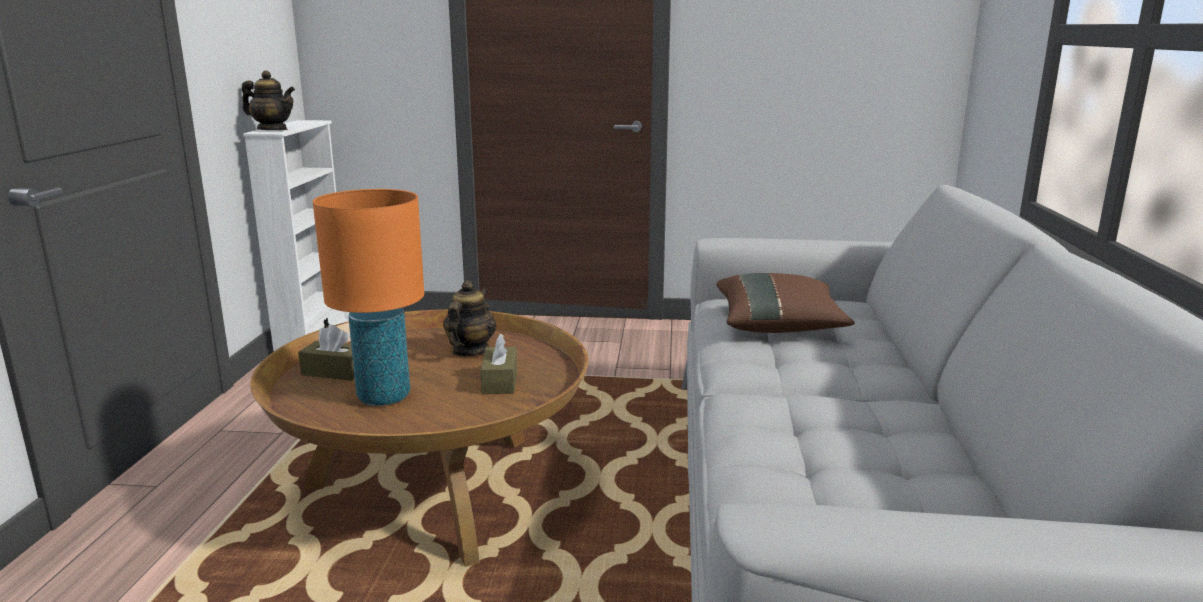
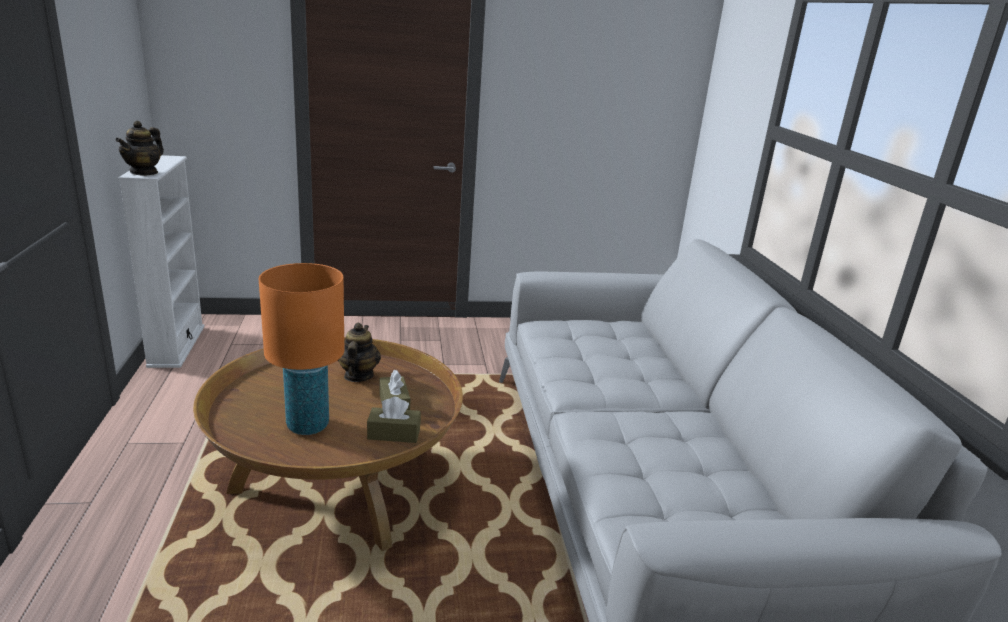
camera: 15 degrees left, 5 degrees up
(272, 130) = (144, 172): teapot -> teapot turned 105 degrees clockwise
(334, 372) = (255, 402): brown tissue box -> brown tissue box (394, 434)
(778, 326) = (588, 347): brown pillow -> none

